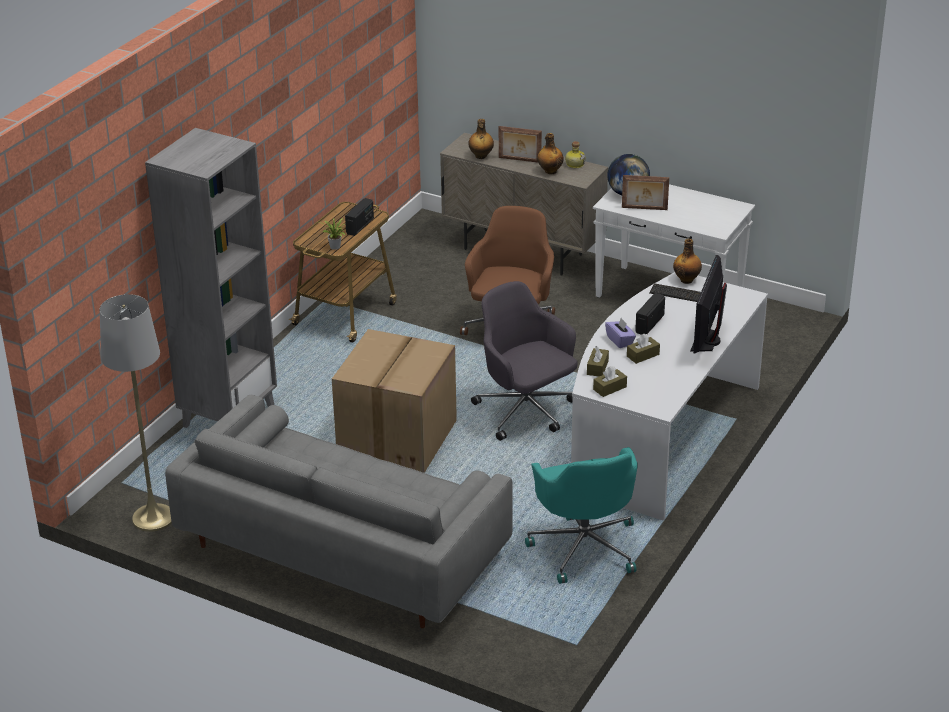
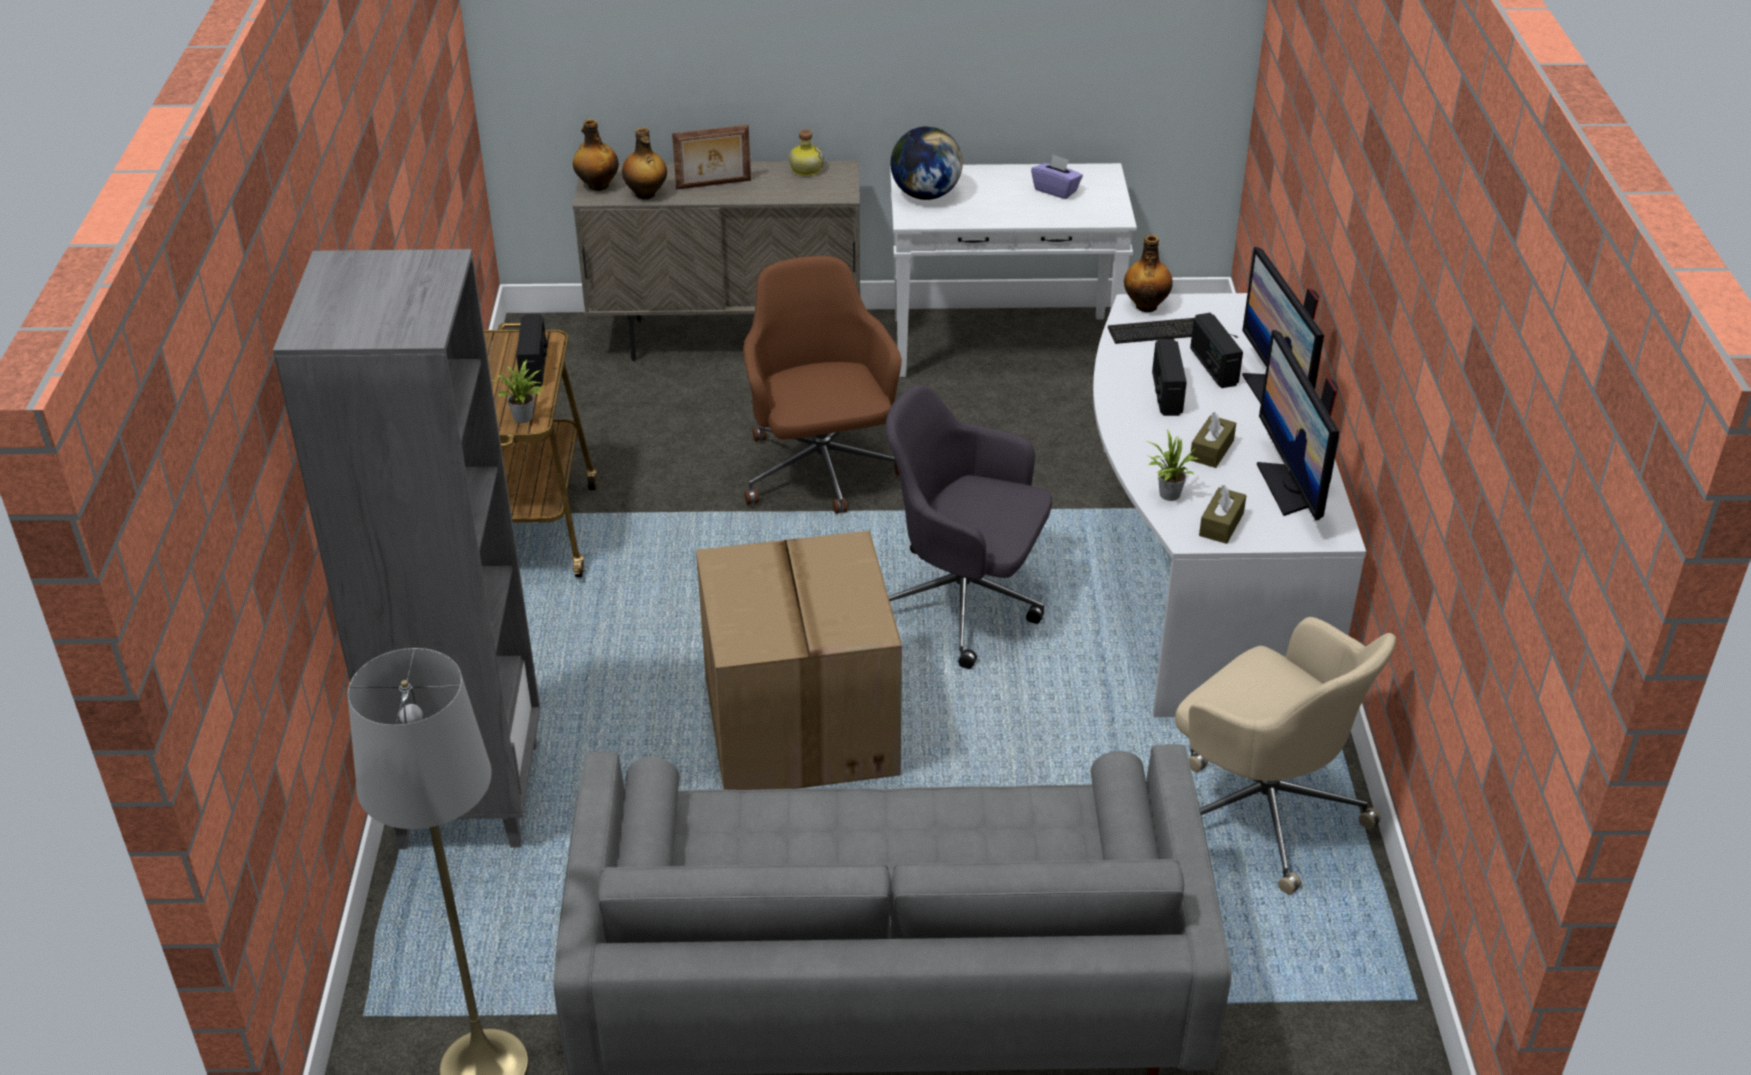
camera: 30 degrees left, 5 degrees up
(550, 171) = (778, 190): bottle -> bottle (597, 185)
(584, 546) = (1262, 809): turquoise office chair -> beige office chair
(597, 367) = (1167, 495): brown tissue box -> potted plant
(620, 341) = (1153, 437): purple tissue box -> purple tissue box (1056, 190)
(644, 209) = (974, 212): picture frame -> none
(664, 383) = (1291, 487): none -> monitor
(688, 318) = (1213, 367): none -> radio

